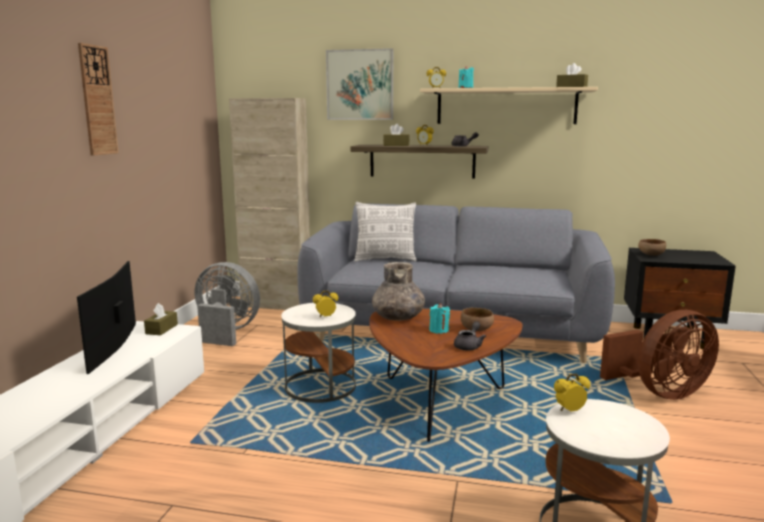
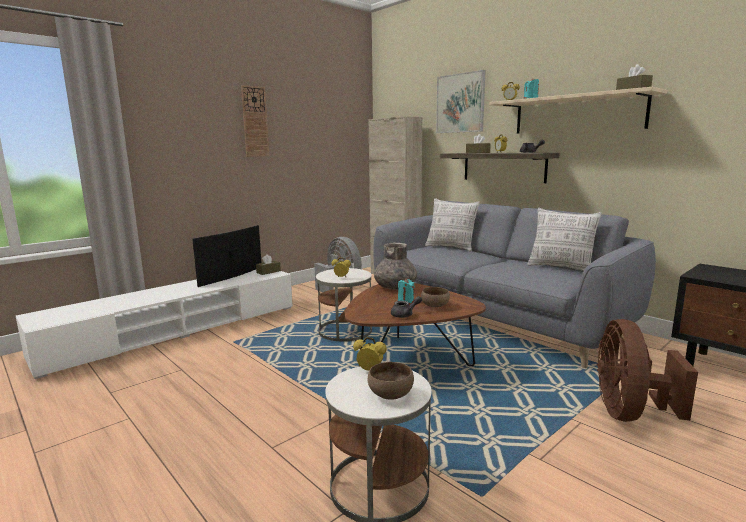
camera: 35 degrees right, 0 degrees up
(525, 267) = (561, 268): none -> pillow
(650, 255) = (708, 272): brown bowl -> brown bowl (389, 394)
(661, 392) = (629, 413): brown fan -> brown fan turned 90 degrees clockwise

